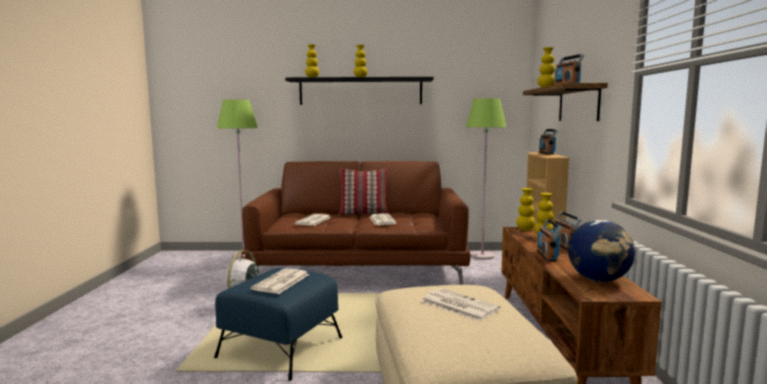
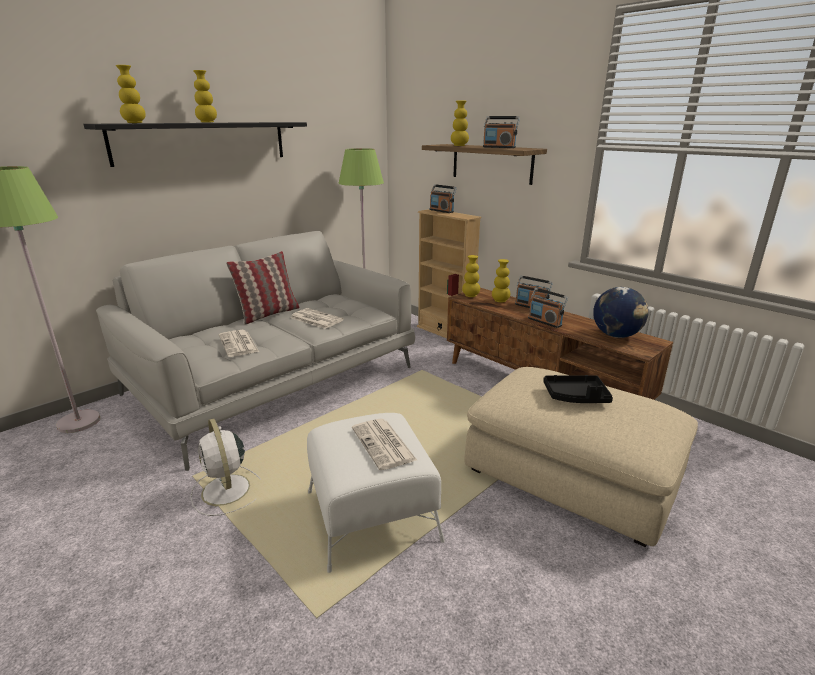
camera: 45 degrees left, 15 degrees up
(282, 347) = (372, 514): blue ottoman -> white ottoman
(360, 268) = (276, 380): brown sofa -> grey sofa
(458, 305) = (576, 397): newspaper -> black tray

